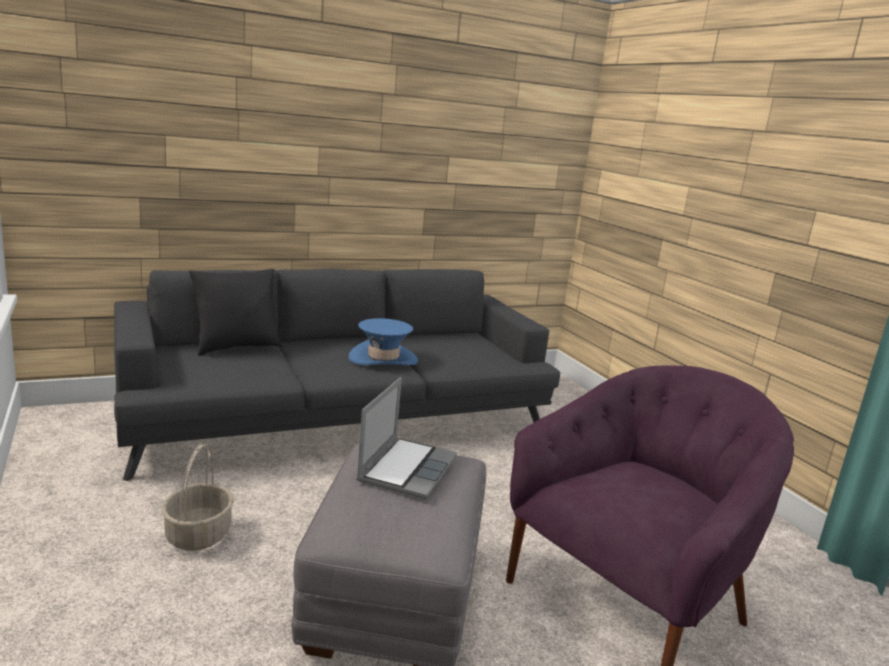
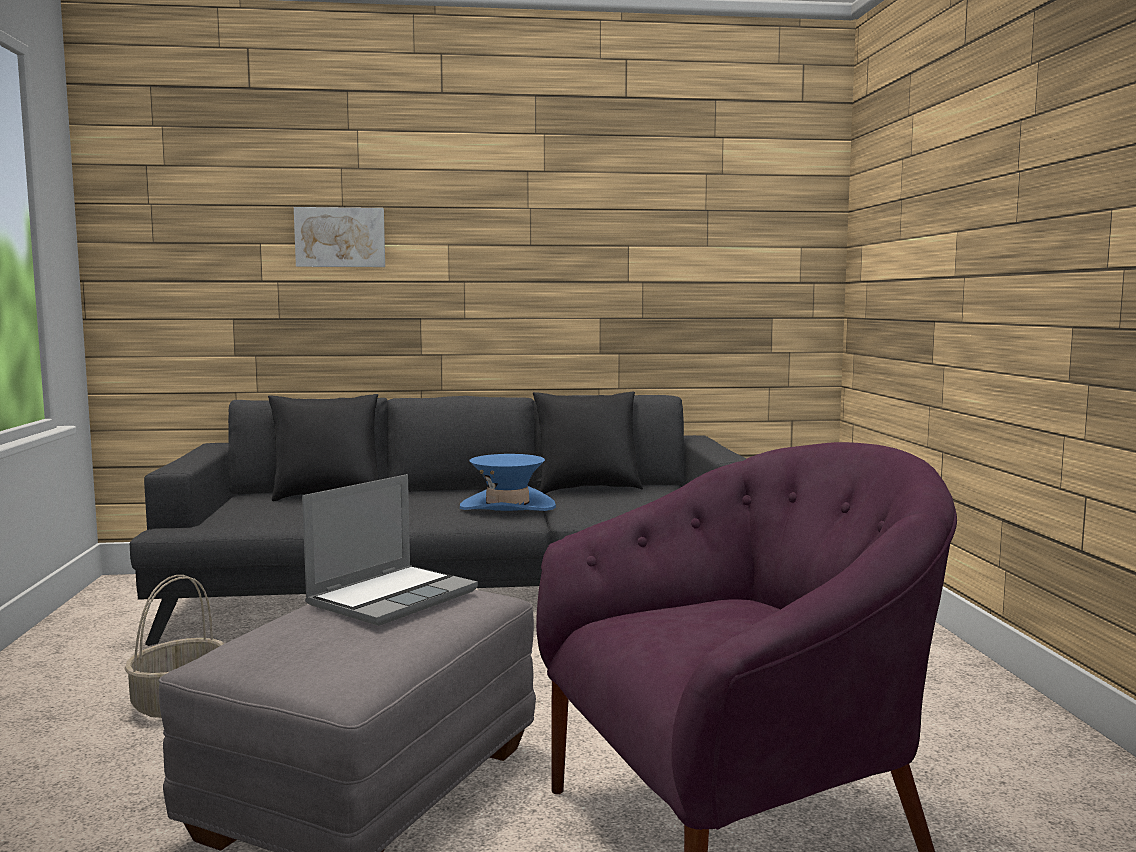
camera: 20 degrees right, 10 degrees down
(234, 135) = (340, 237): none -> picture
(422, 338) = (587, 489): none -> black pillow

